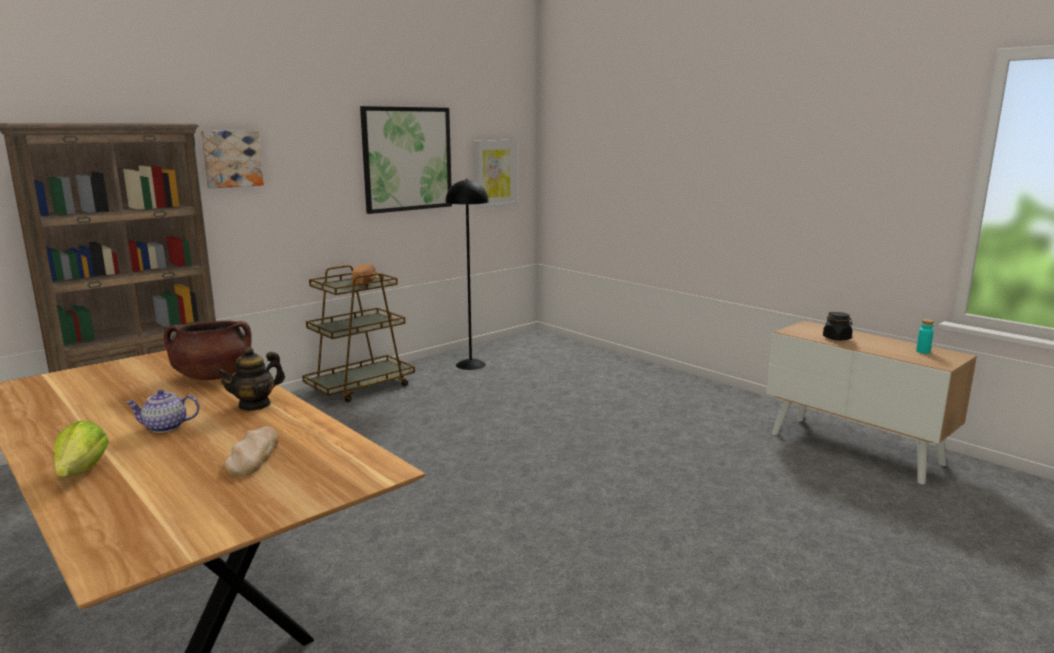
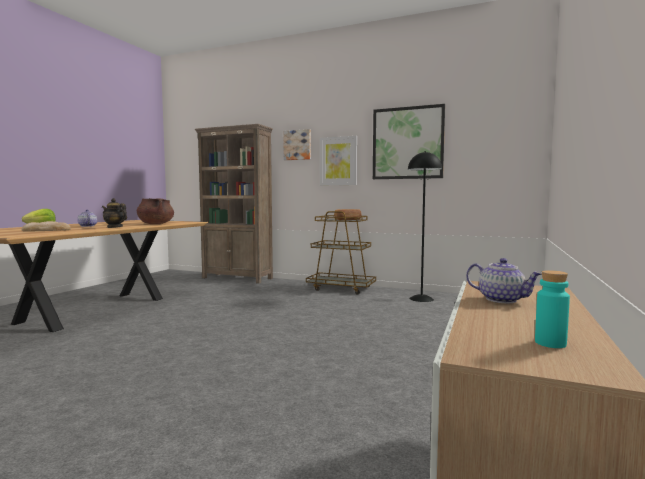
camera: 65 degrees right, 10 degrees down
(495, 173) = (493, 153): picture -> picture (338, 161)
(837, 338) = (502, 299): black jar -> teapot

